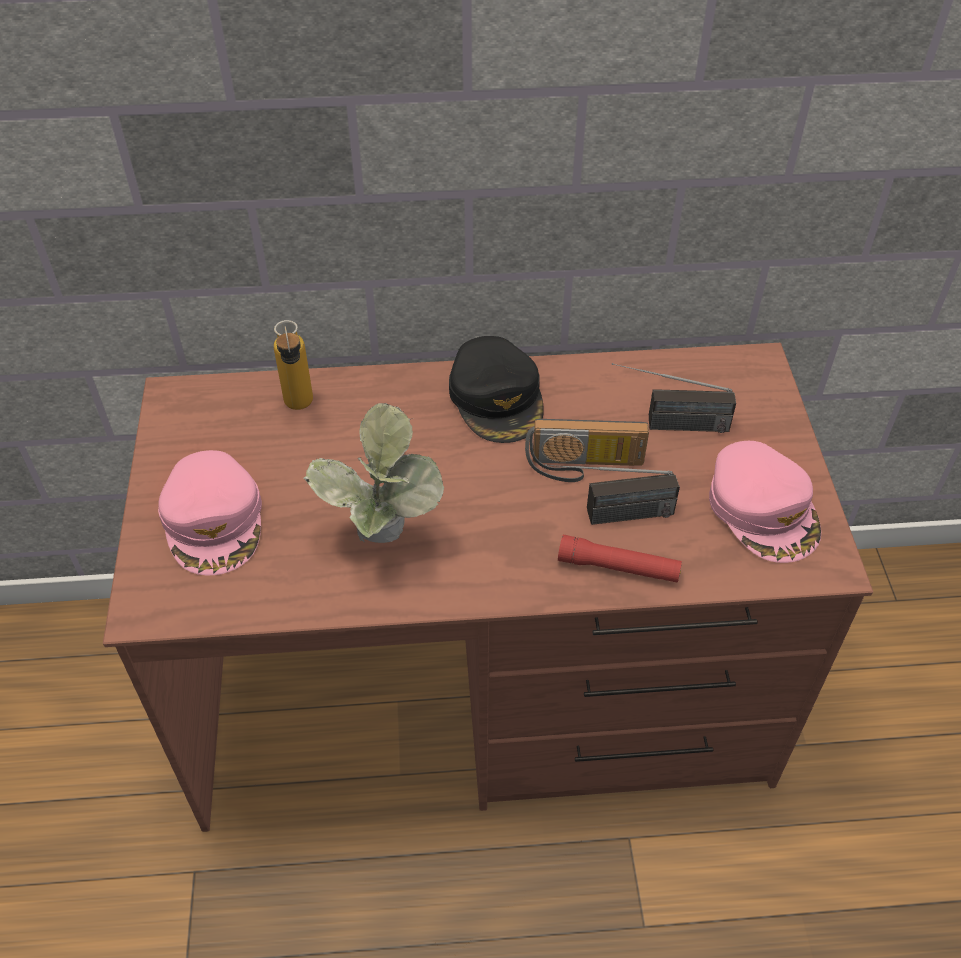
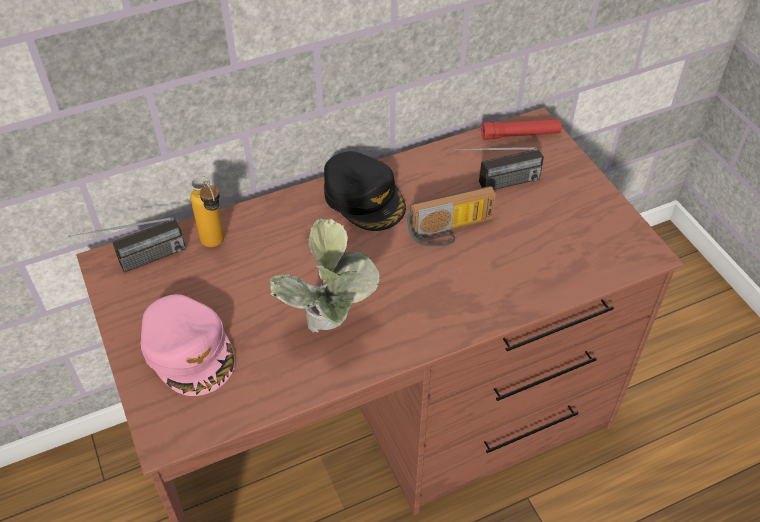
camera: 20 degrees left, 0 degrees up
(608, 516) = (484, 262): radio -> radio (136, 263)
(618, 567) = (509, 296): red flashlight -> red flashlight (520, 135)
(764, 509) = (588, 227): pink cap -> none

